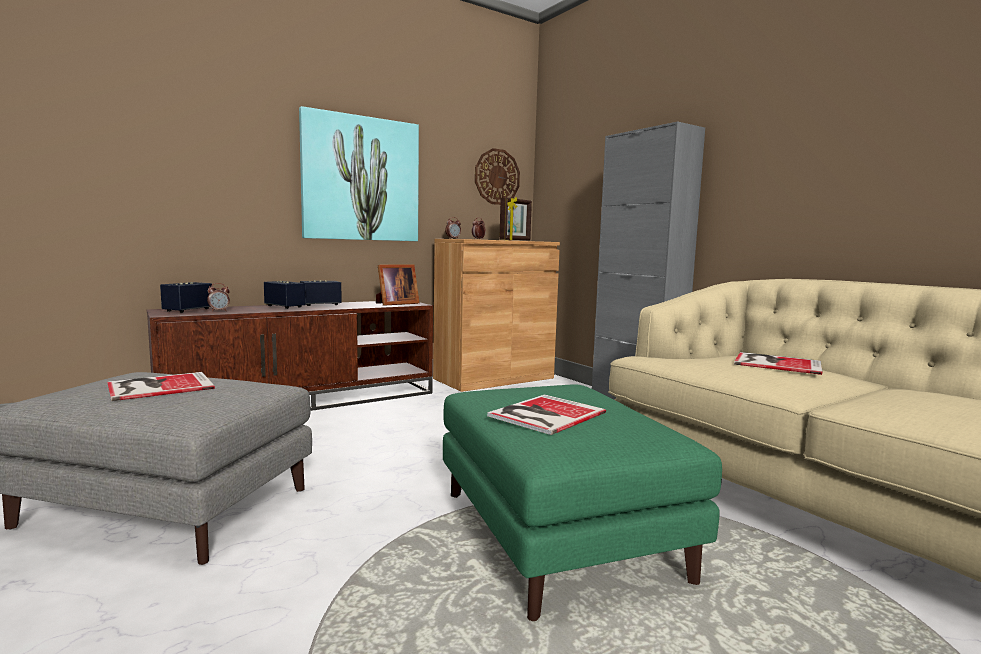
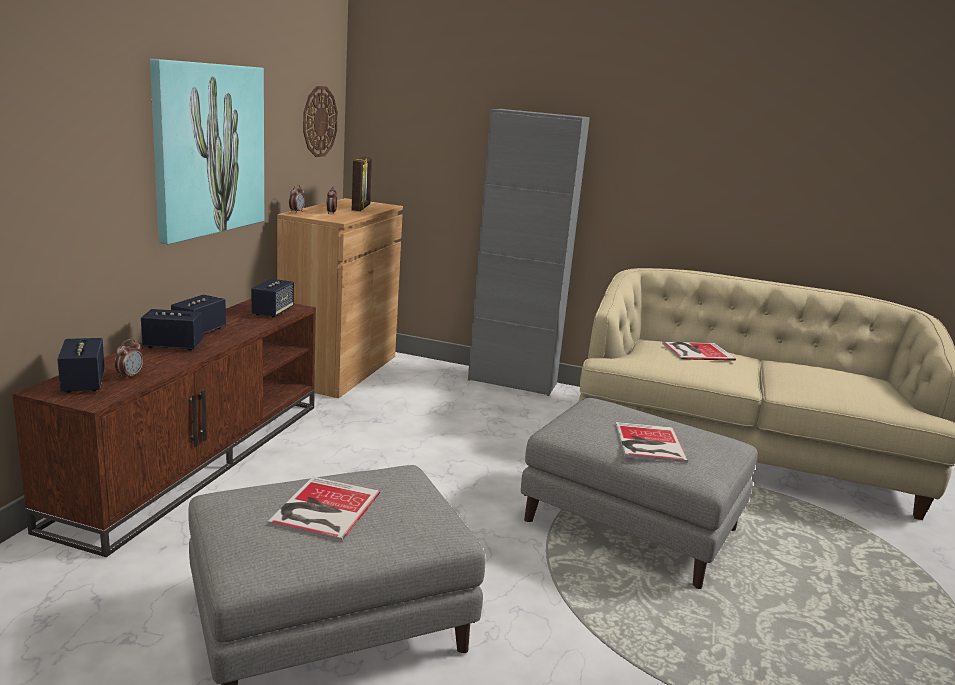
camera: 40 degrees left, 10 degrees up
(395, 304) = (273, 312): picture frame -> speaker
(560, 536) = (633, 526): green ottoman -> grey ottoman

